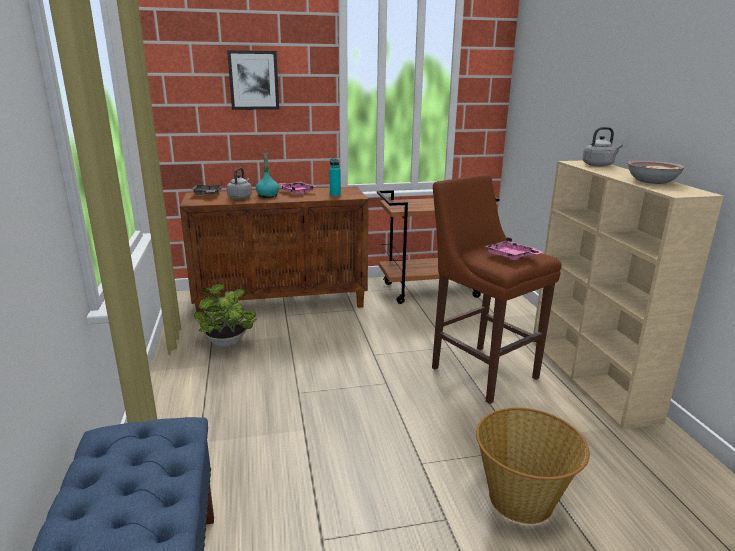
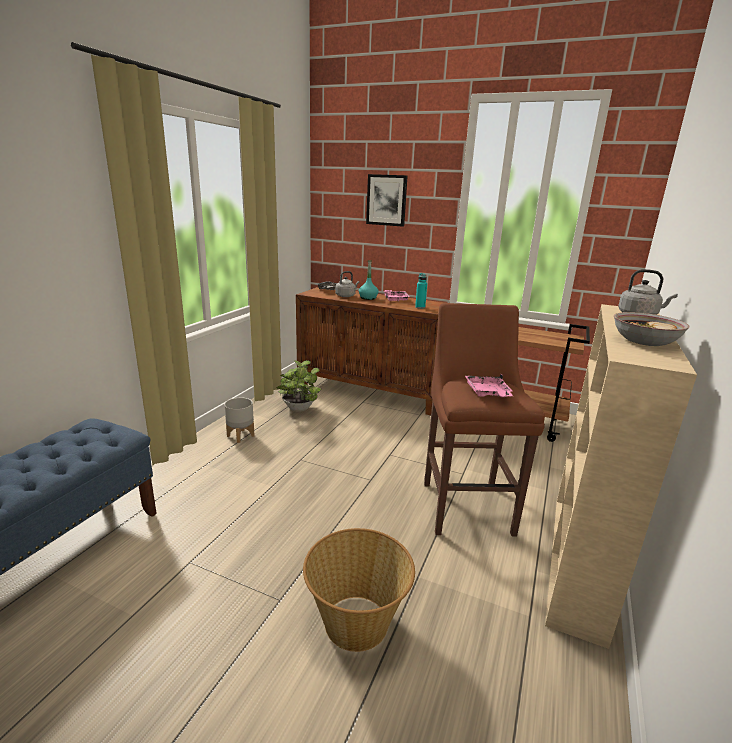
camera: 35 degrees right, 0 degrees up
(199, 395) = (241, 435): none -> grey planter

